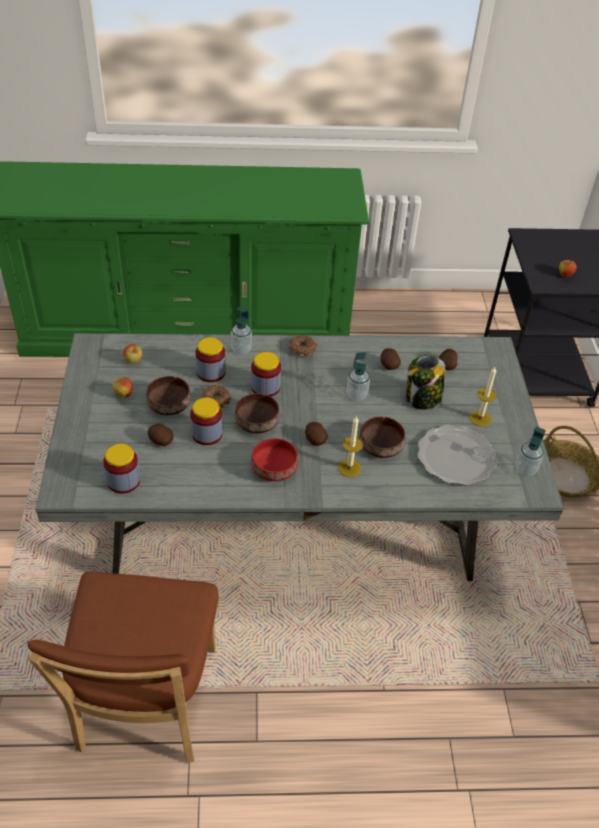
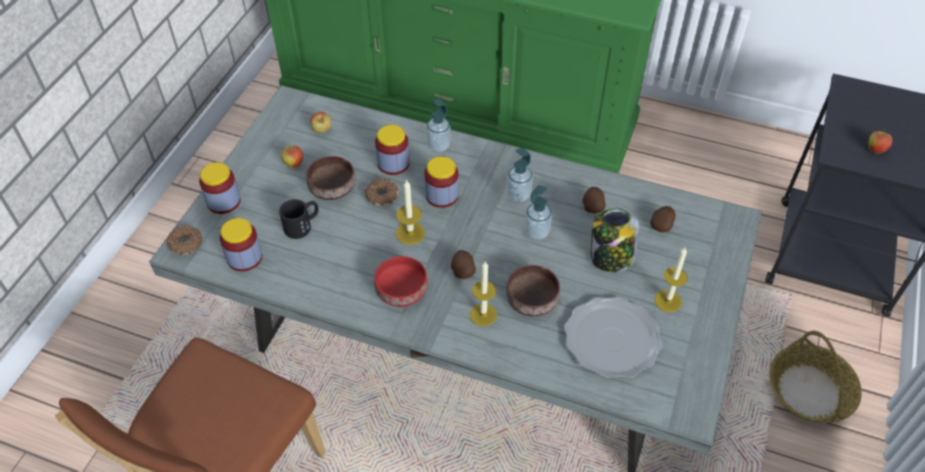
camera: 25 degrees right, 5 degrees up
(160, 441) = (302, 225): potato -> black mug
(207, 434) = (353, 231): jar -> jar (223, 201)
(256, 423) = (410, 233): brown bowl -> candle
(303, 349) = (505, 162): donut -> donut (186, 244)
(525, 469) = (689, 380): soap dispenser -> soap dispenser (518, 195)

